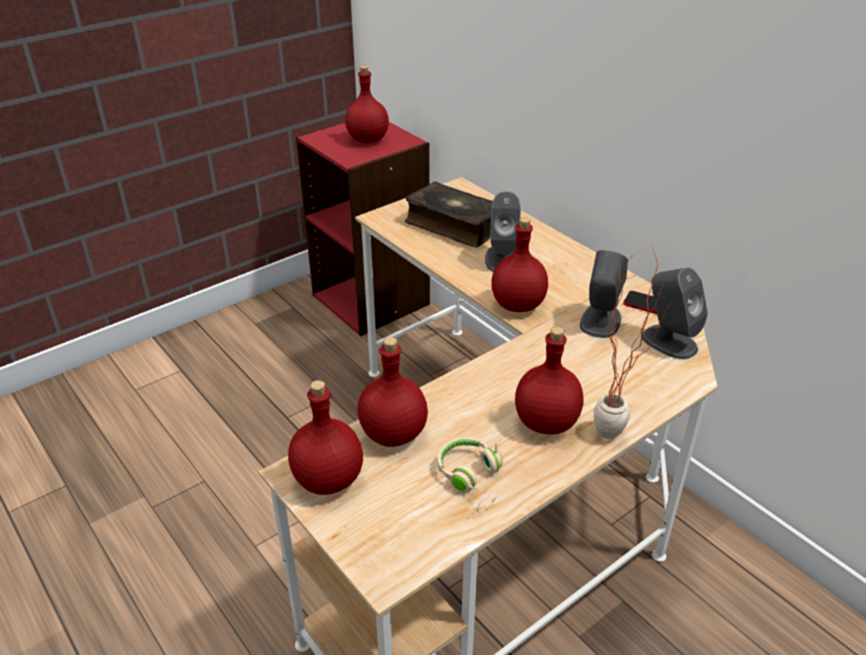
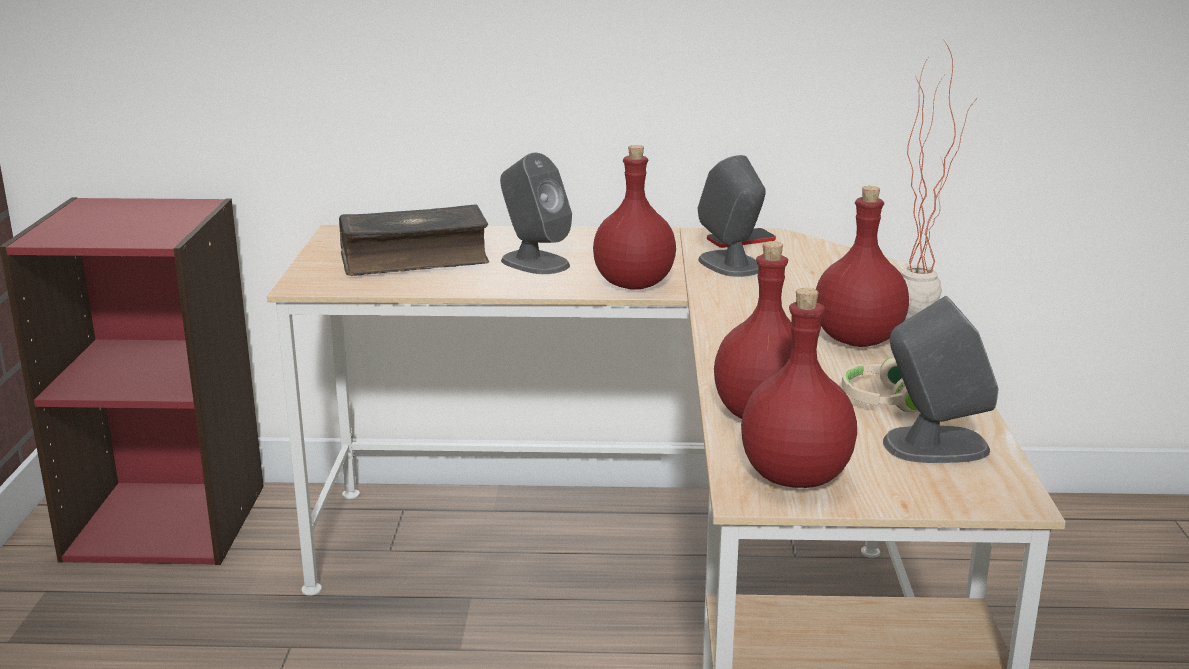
camera: 50 degrees left, 15 degrees down
(367, 139) = (132, 219): red bottle -> none
(668, 341) = (812, 254): grey speaker -> grey speaker (934, 446)

